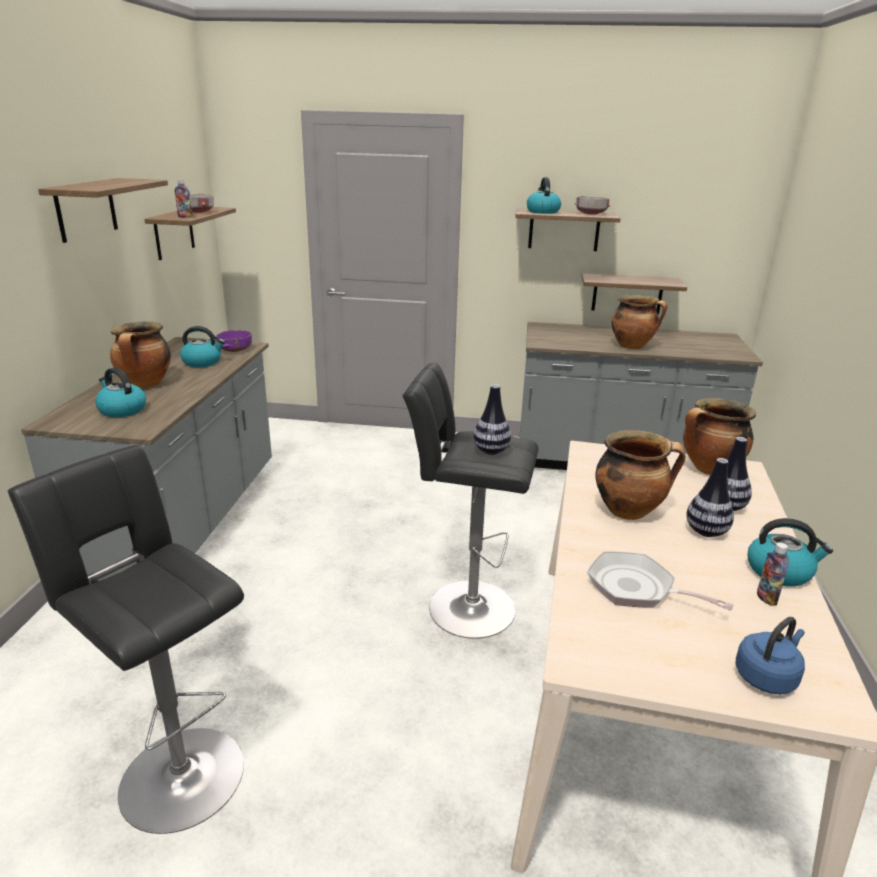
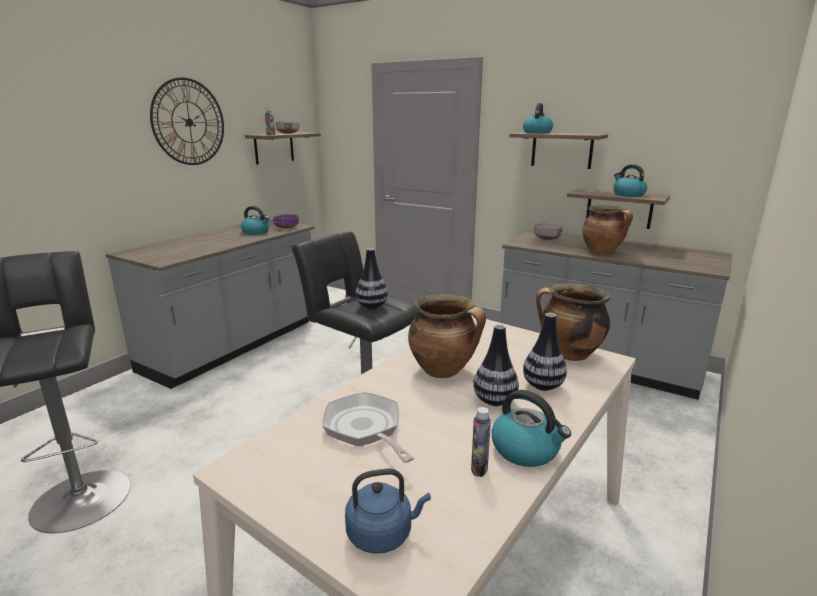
camera: 25 degrees right, 5 degrees down
(86, 209) = (189, 122): shelf -> wall clock
(122, 410) = (170, 251): kettle -> kettle (628, 194)
(146, 384) = (204, 240): cooking pot -> none
(591, 213) = (579, 134): grey bowl -> grey bowl (547, 238)

